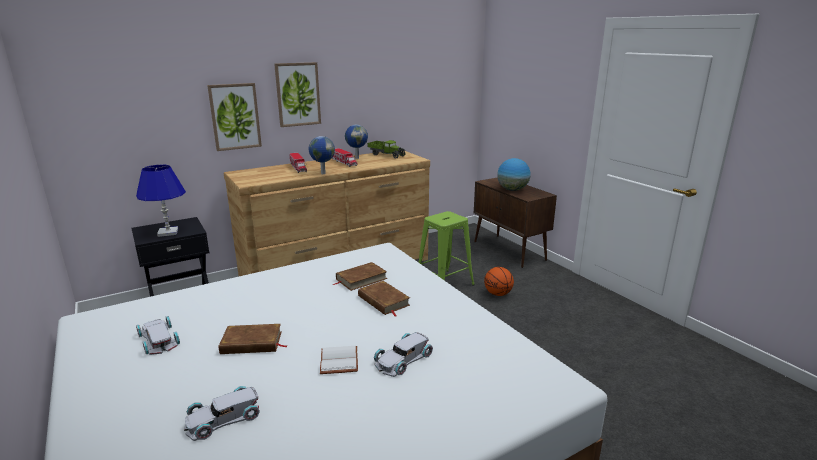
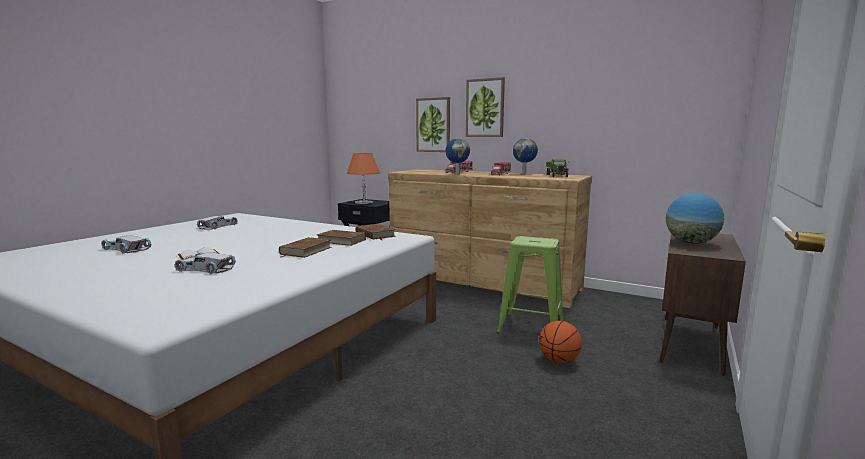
camera: 60 degrees right, 10 degrees down
(168, 232) = (364, 203): blue table lamp -> orange table lamp
(252, 343) = (219, 238): brown book -> brown book (375, 234)

